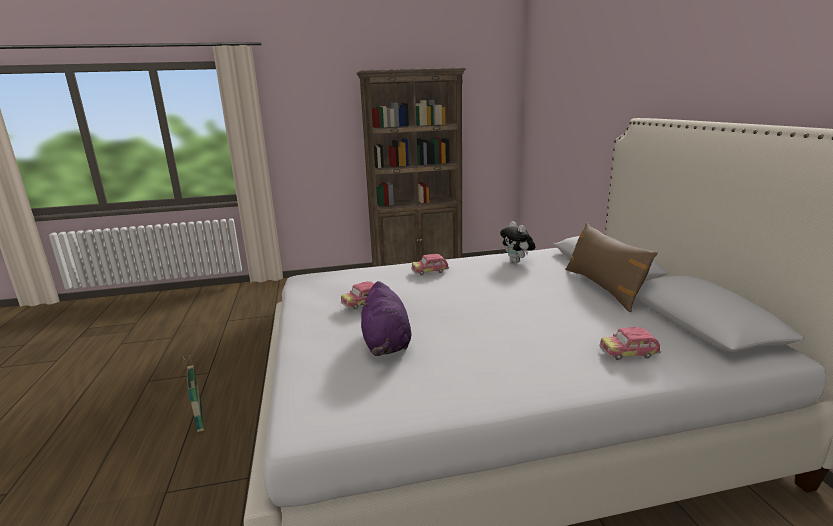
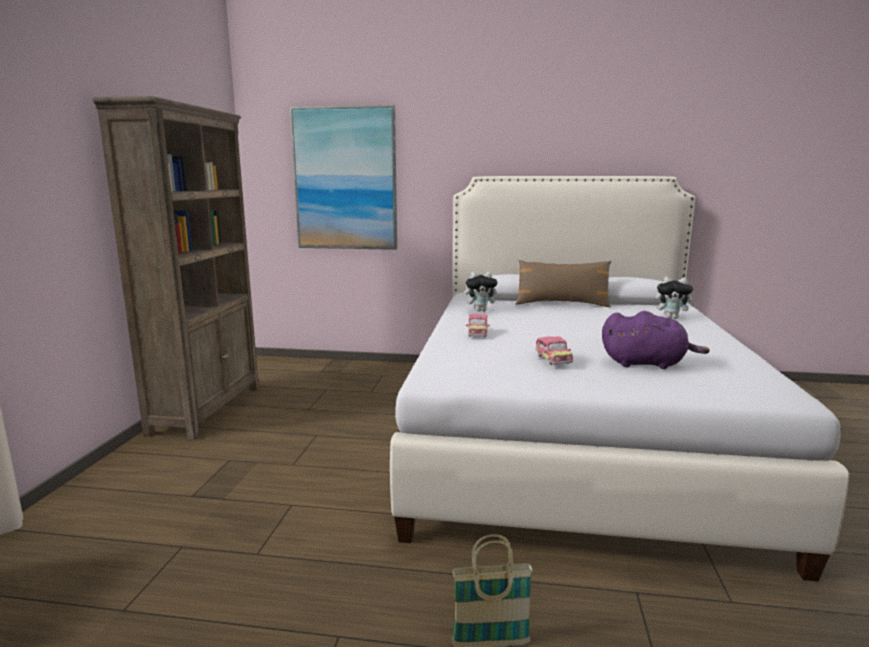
camera: 70 degrees left, 5 degrees down
(565, 115) = (345, 179): none -> picture
(629, 353) = (672, 317): toy car -> plush toy

